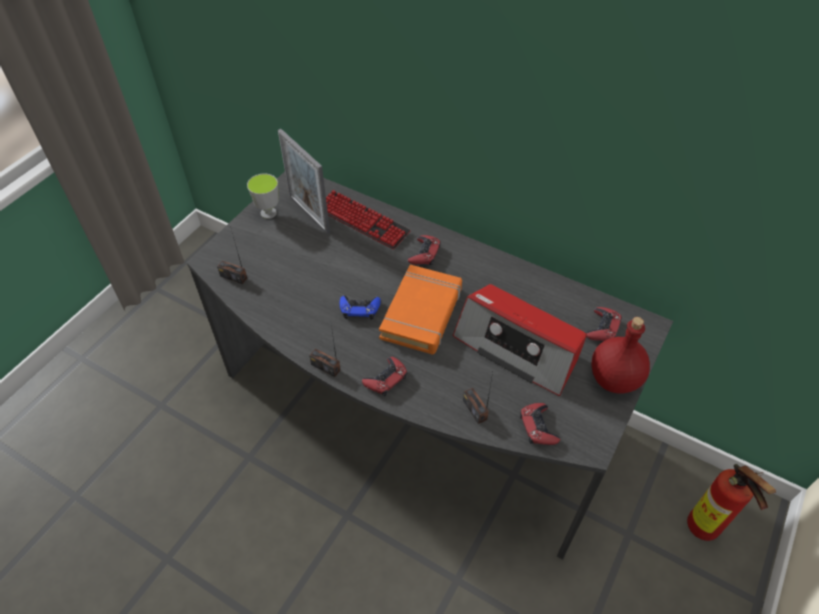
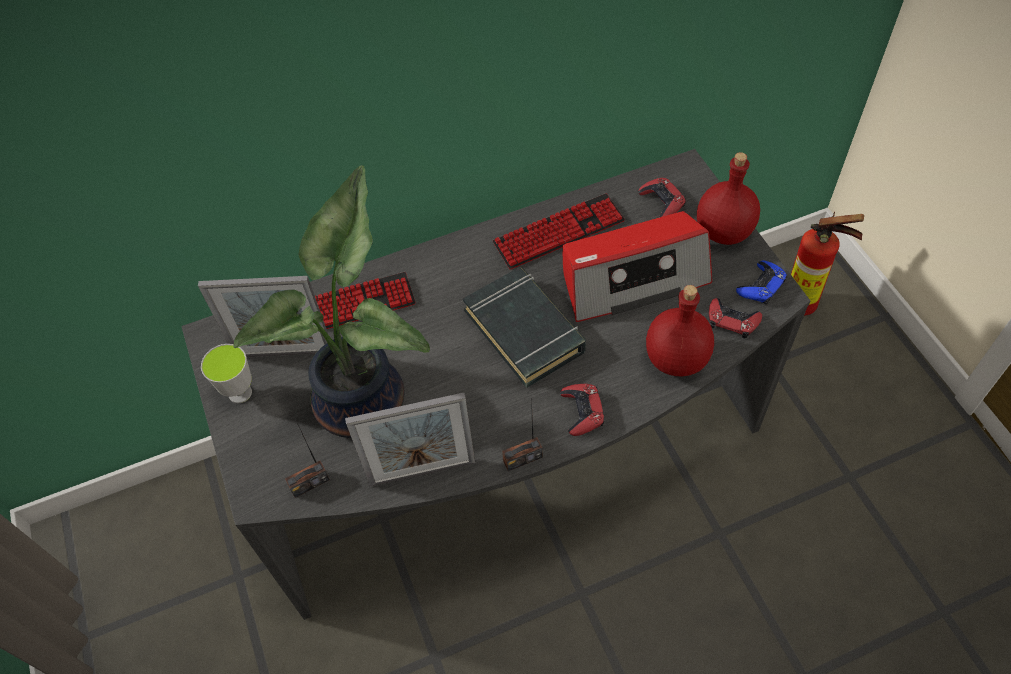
camera: 50 degrees left, 5 degrees up
(278, 323) = (422, 472): none -> picture frame
(307, 268) = (366, 399): none -> potted plant
(359, 309) = (470, 383): blue game controller -> blue game controller (761, 286)
(422, 313) = (524, 331): orange book -> black book
(424, 253) = (446, 280): red game controller -> none
(475, 410) = (676, 358): radio -> red bottle
(517, 287) = (559, 232): none -> keyboard

